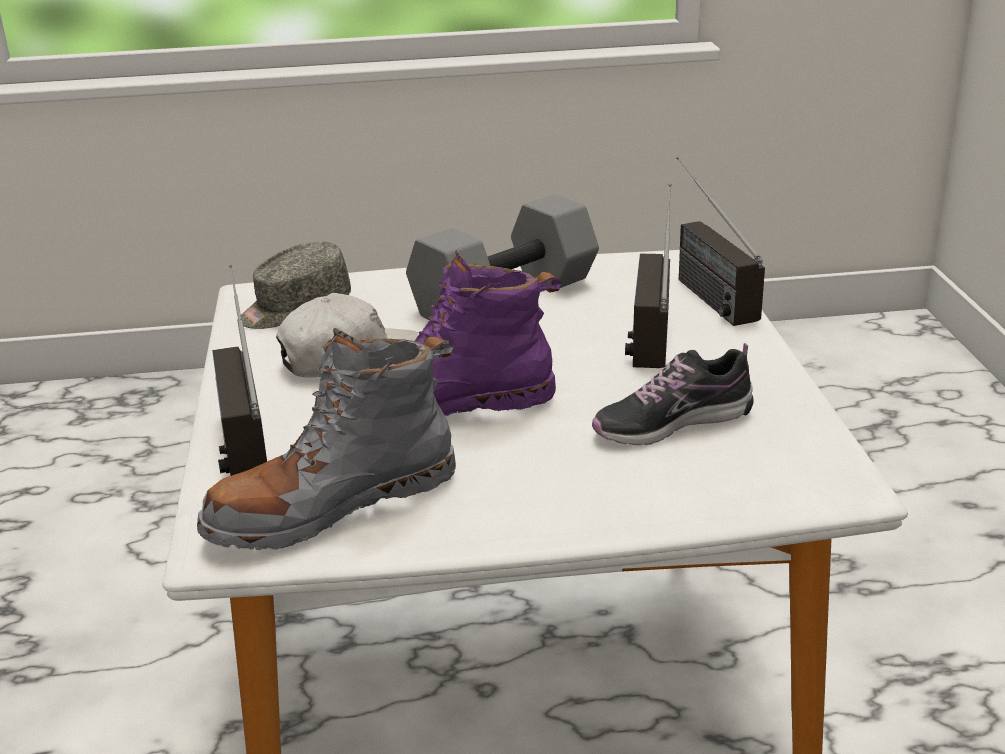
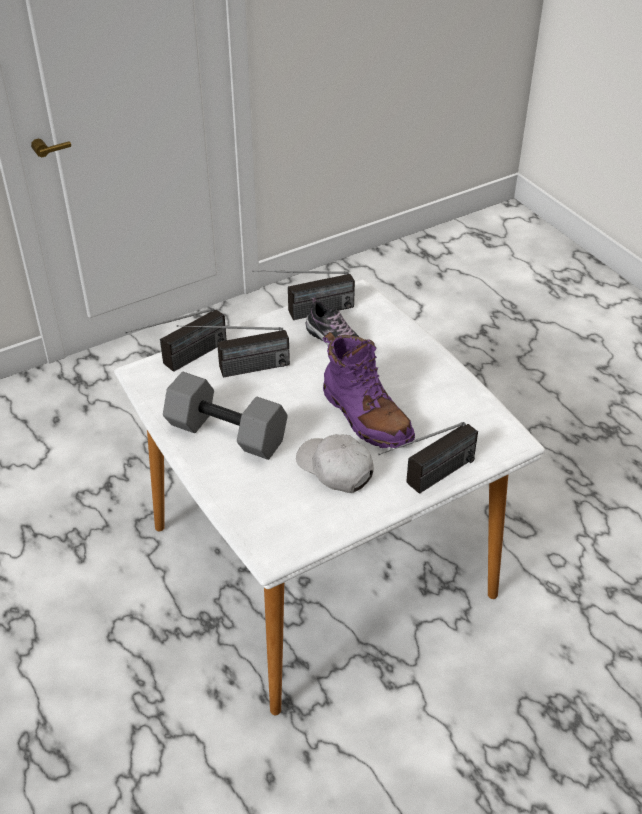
camera: 115 degrees left, 15 degrees up
(294, 309) = (285, 522): grey cap -> none
(333, 506) = (465, 420): grey boot -> none
(785, 409) = (305, 313): none -> radio

